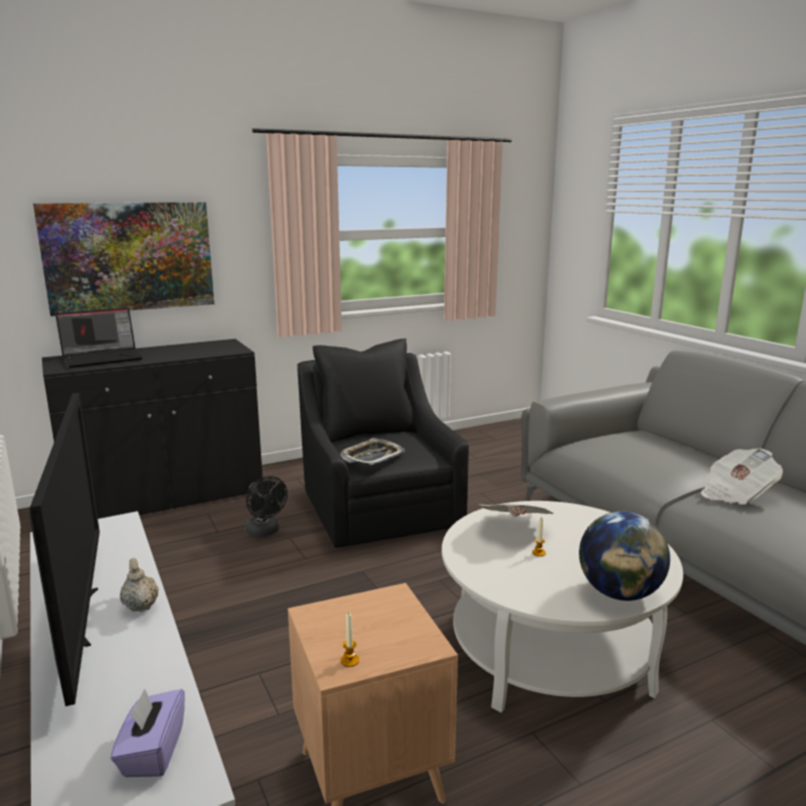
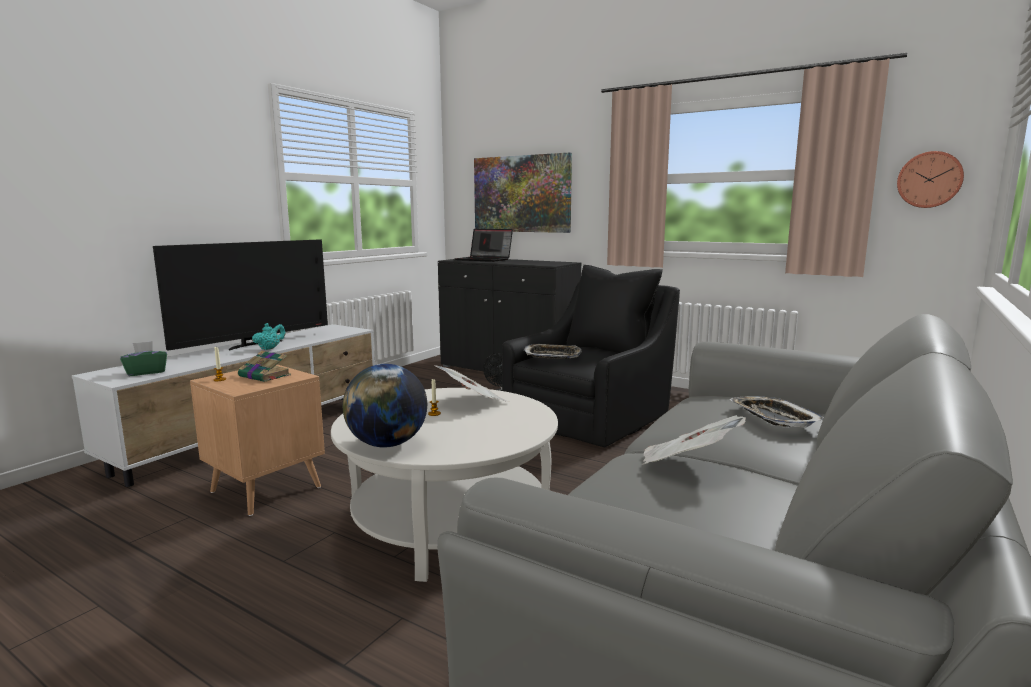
camera: 60 degrees right, 5 degrees down
(140, 605) = (269, 348): beige teapot -> turquoise teapot
(152, 752) = (146, 372): purple tissue box -> green tissue box
(368, 620) = (265, 376): none -> book
(518, 237) = (929, 180): none -> wall clock
(657, 444) = (773, 417): none -> tray

